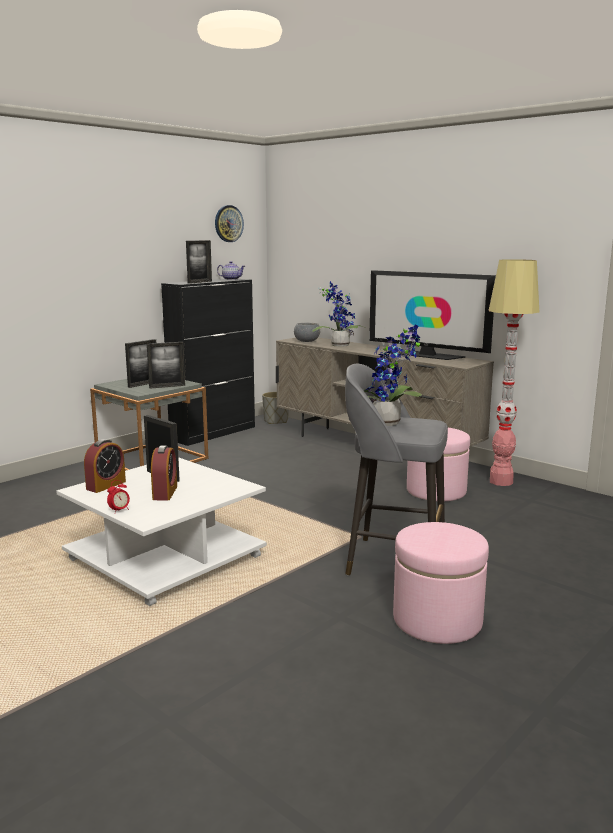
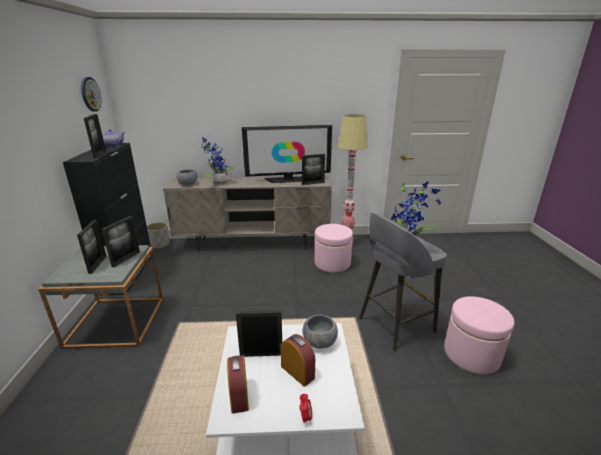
camera: 45 degrees left, 10 degrees up
(219, 487) = (319, 341): none -> grey bowl
(448, 363) = (313, 183): none -> picture frame

